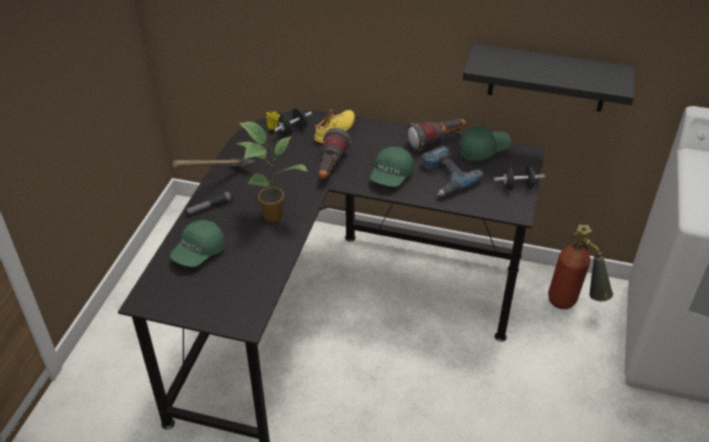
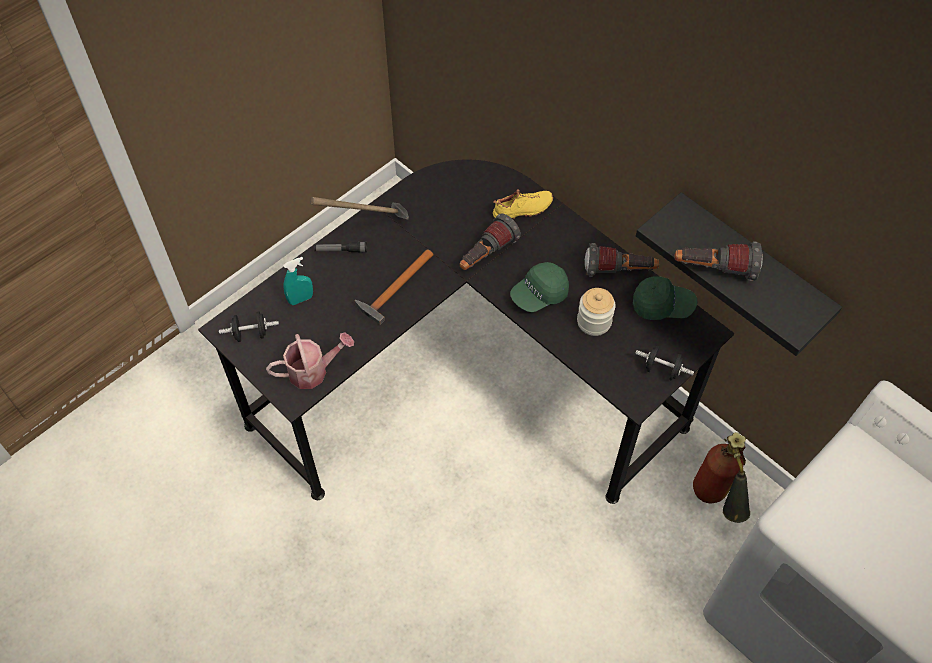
camera: 30 degrees right, 15 degrees up
(199, 253) = (301, 299): green cap -> turquoise spray bottle
(248, 297) = (313, 371): none -> watering can
(274, 215) = (395, 288): potted plant -> hammer
(292, 130) = (480, 189): black dumbbell -> black dumbbell (251, 334)
(445, 177) = (594, 321): power drill -> jar
(536, 75) = (714, 270): none -> flashlight

